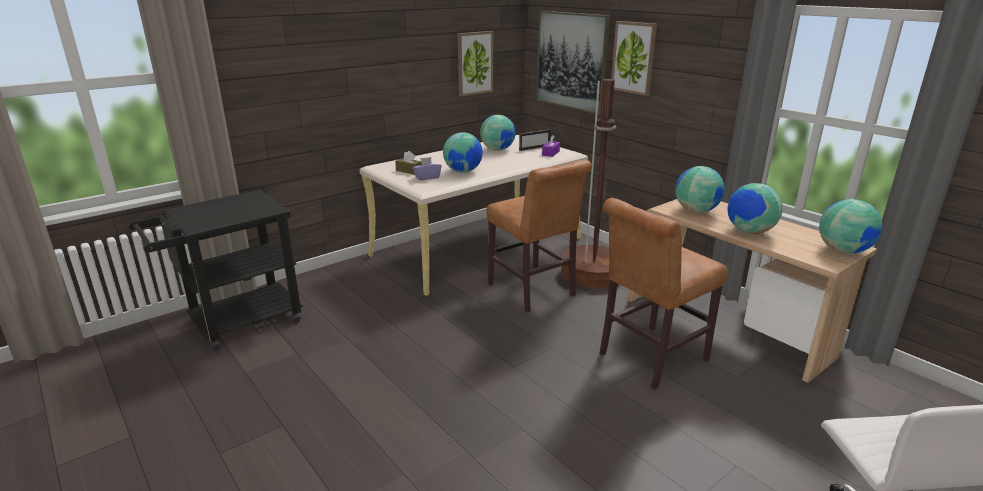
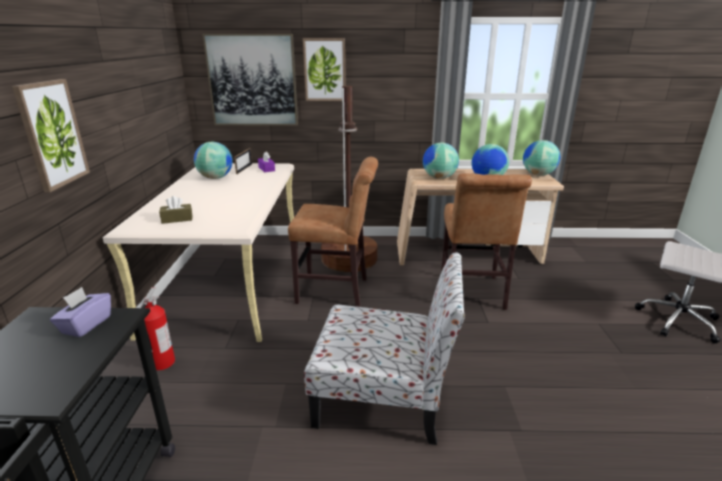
camera: 50 degrees left, 0 degrees up
(361, 276) = (161, 363): none -> fire extinguisher
(427, 177) = (212, 218): purple tissue box -> purple tissue box (86, 325)
(430, 373) = (384, 398): none -> chair
(463, 171) = (232, 202): globe -> none
(475, 63) = (158, 92): picture -> picture (52, 134)

